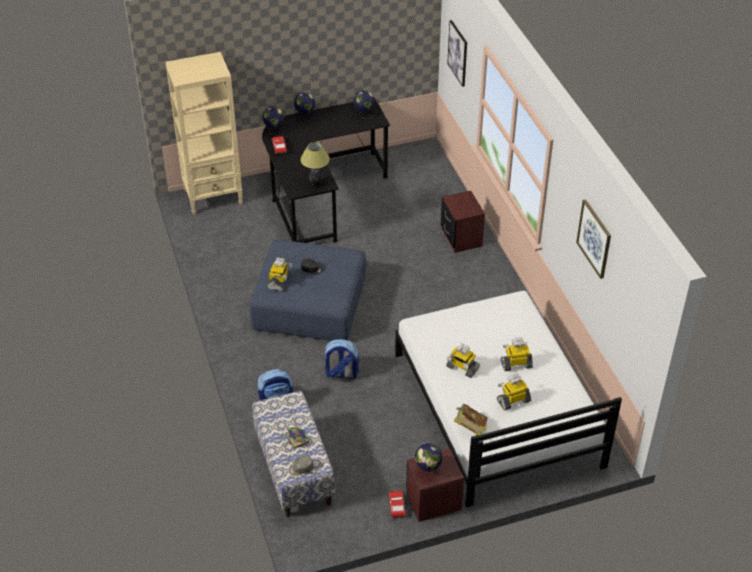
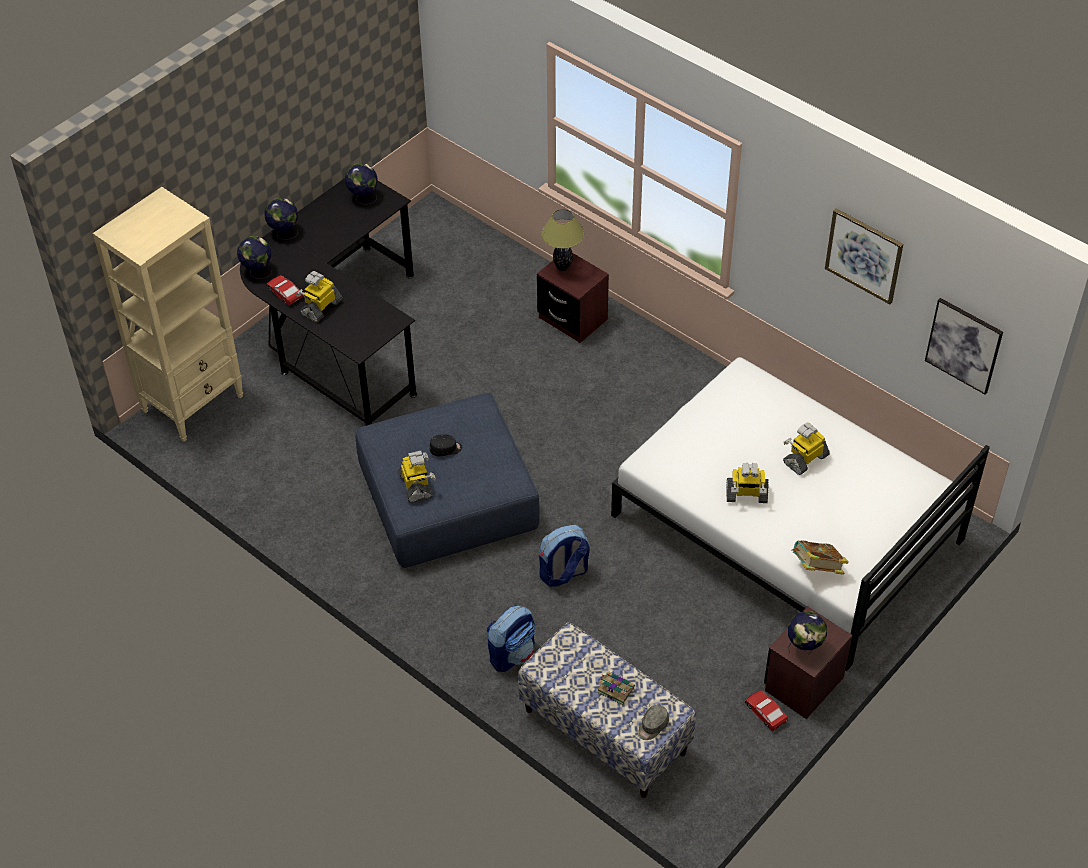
camera: 30 degrees left, 5 degrees up
(316, 184) = (380, 326): table lamp -> table lamp (563, 267)
(458, 53) = (477, 64): picture -> picture (964, 345)
(513, 400) = (838, 508): toy robot -> toy robot (321, 307)

